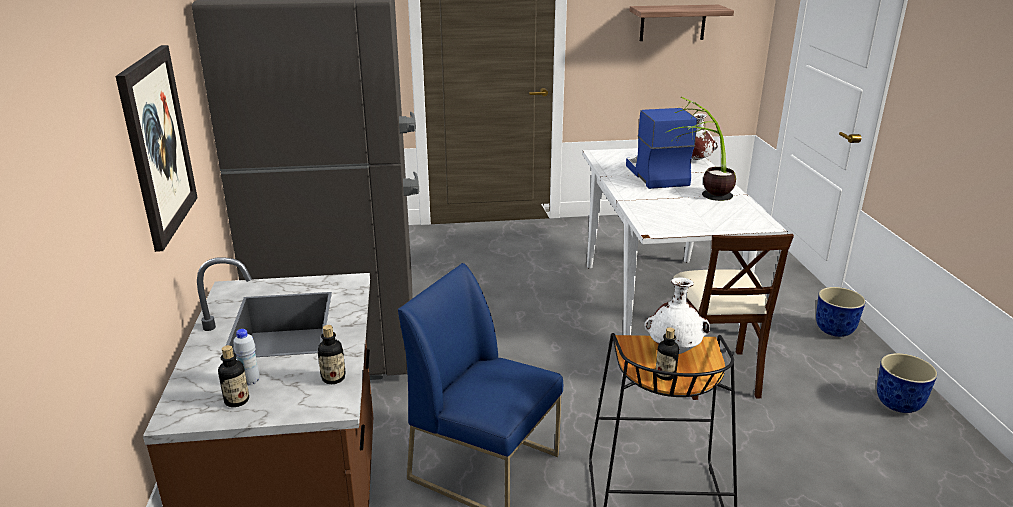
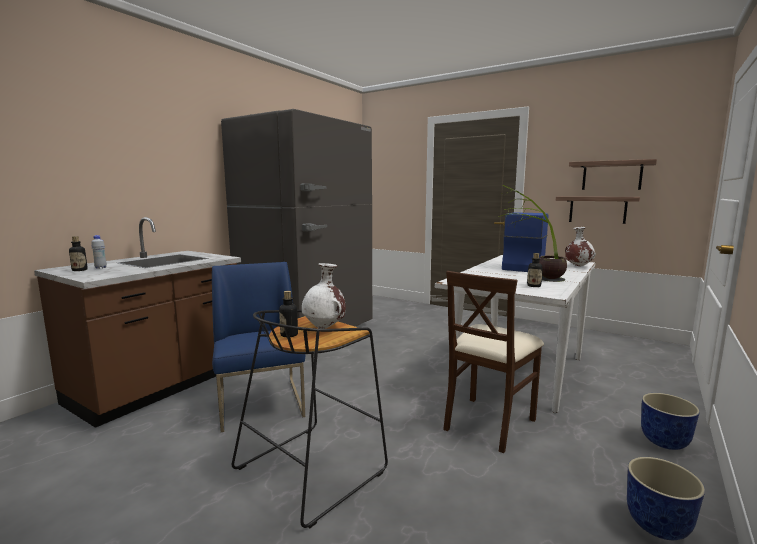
camera: 40 degrees right, 15 degrees down
(157, 145) = (141, 159): picture -> none
(333, 378) = (120, 273): bottle -> bottle (534, 286)
(657, 66) = (597, 209): none -> shelf

